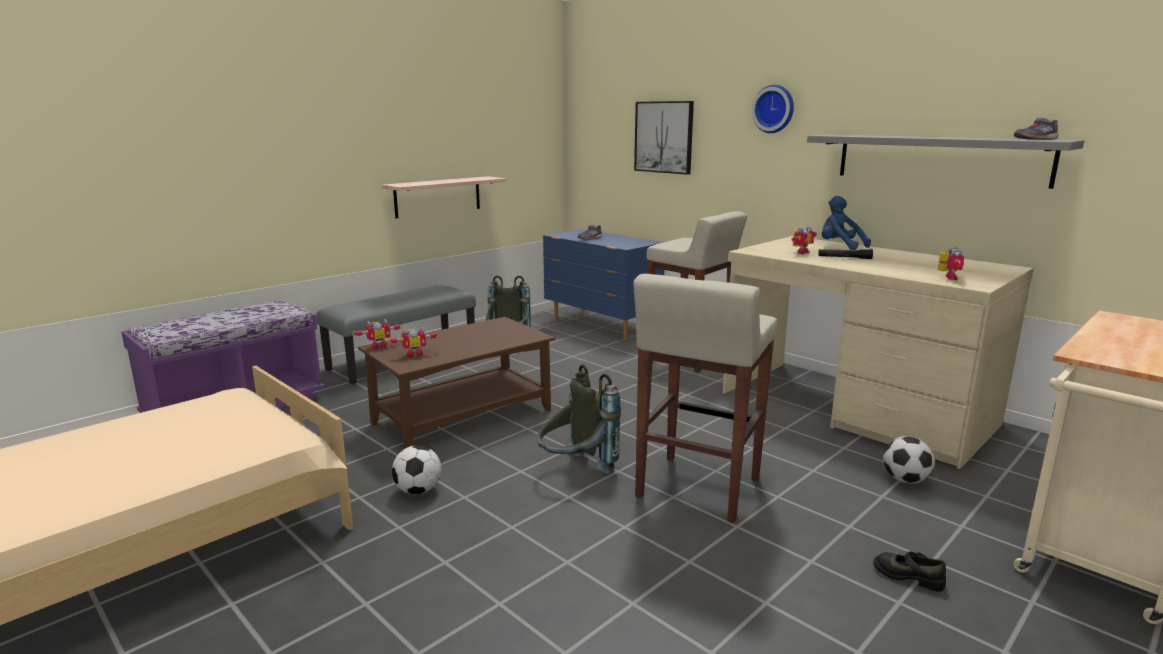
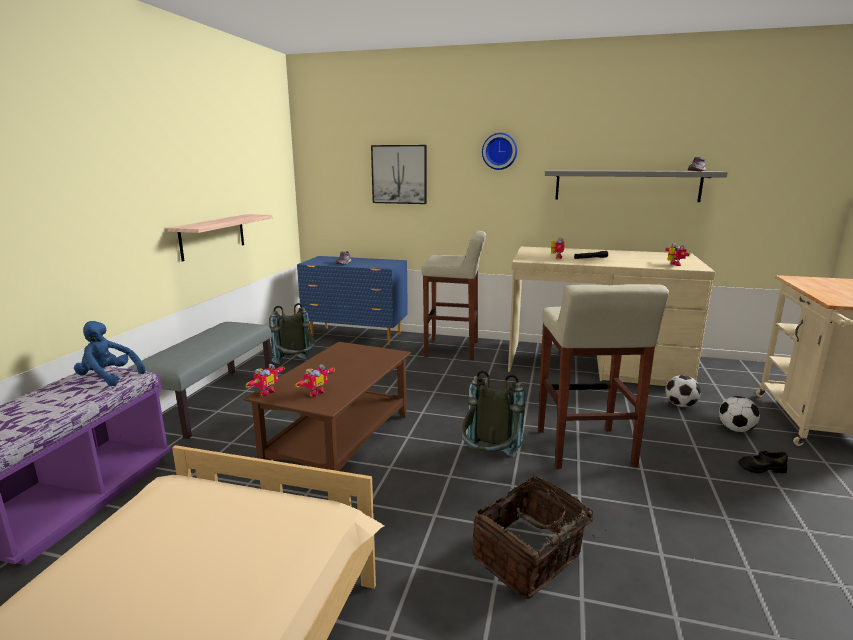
camera: 30 degrees left, 0 degrees up
(418, 491) = (388, 524): football -> football (735, 429)
(498, 557) = (530, 558): none -> basket
(839, 246) = (567, 251): blue plush toy -> blue plush toy (108, 378)

